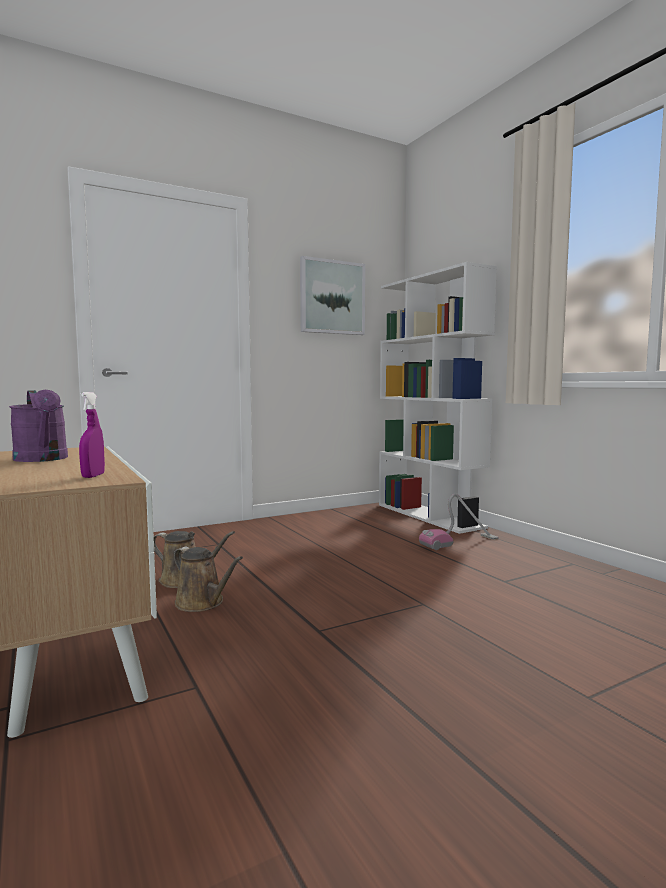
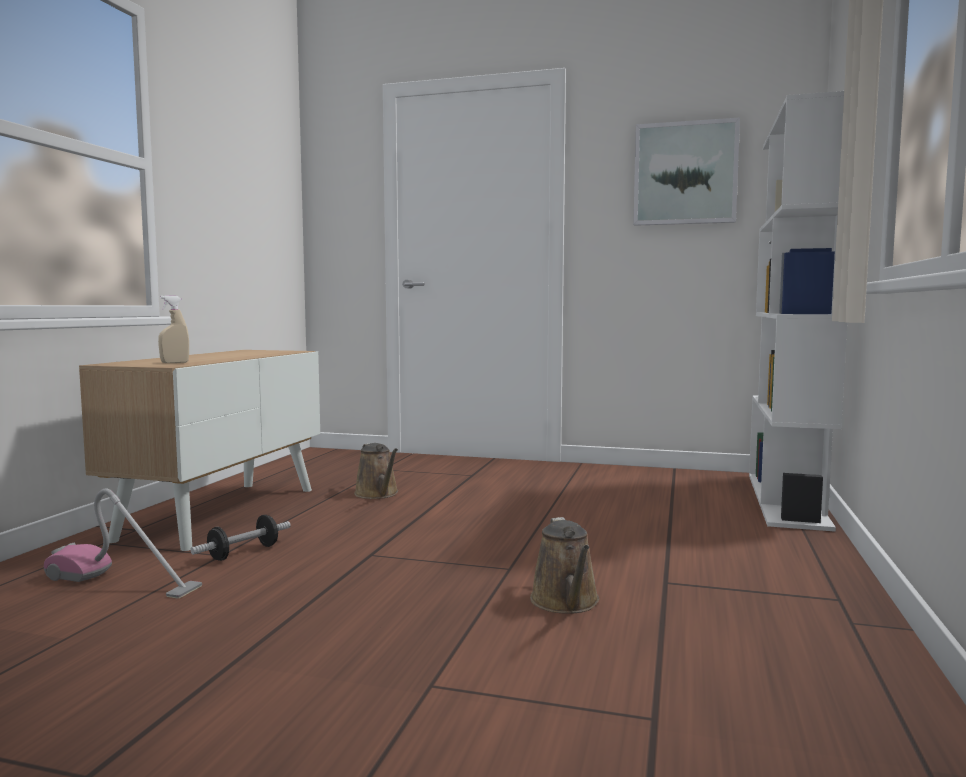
camera: 45 degrees right, 0 degrees up
(43, 459) = (223, 354): purple watering can -> none
(93, 476) = (174, 363): purple spray bottle -> beige spray bottle
(202, 603) = (348, 512): brown watering can -> brown watering can (566, 602)
(212, 675) = (243, 553): none -> dumbbell
(459, 542) = (737, 534): vacuum cleaner -> vacuum cleaner (122, 582)

